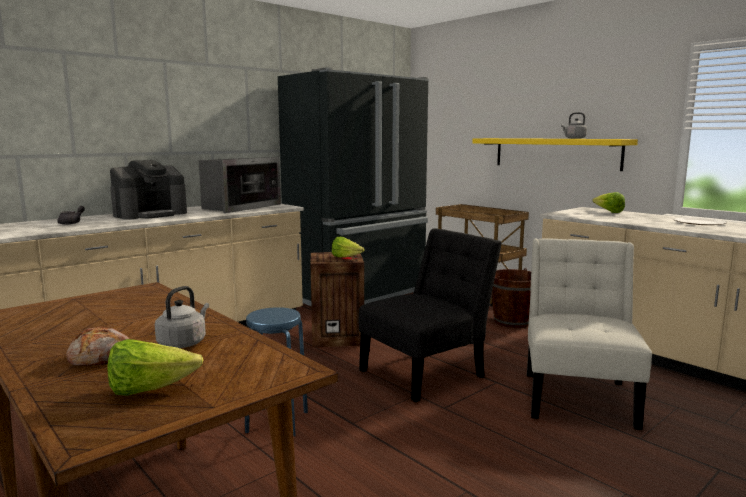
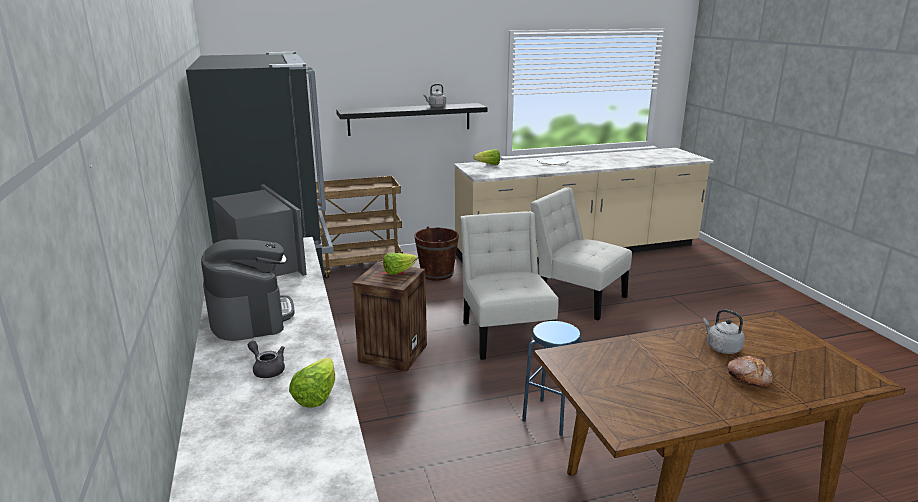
camera: 65 degrees left, 10 degrees up
(150, 390) = (804, 362): lettuce -> lettuce (316, 396)
(427, 372) = (505, 333): black chair -> white chair
(555, 153) = (409, 119): yellow shelf -> black shelf

